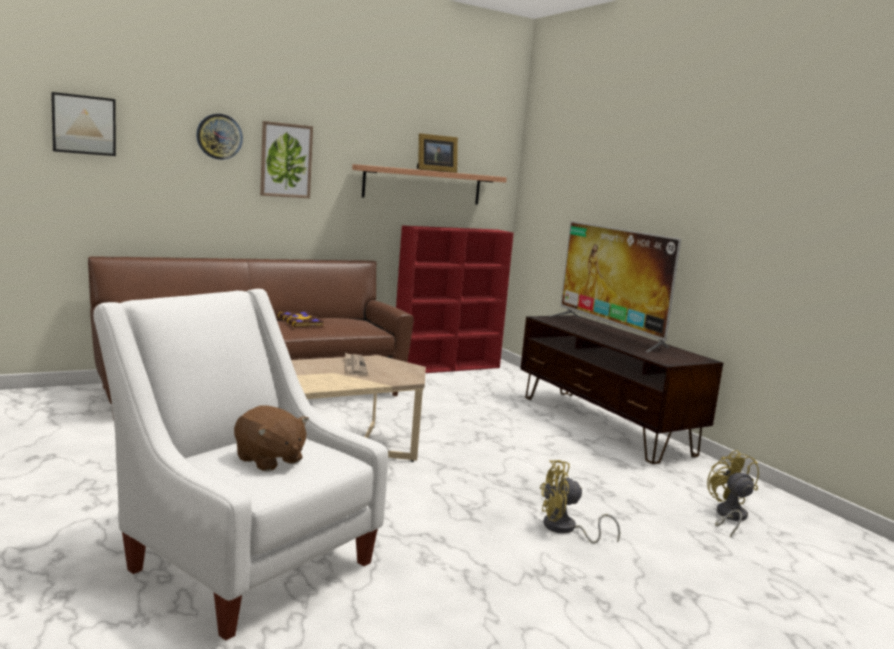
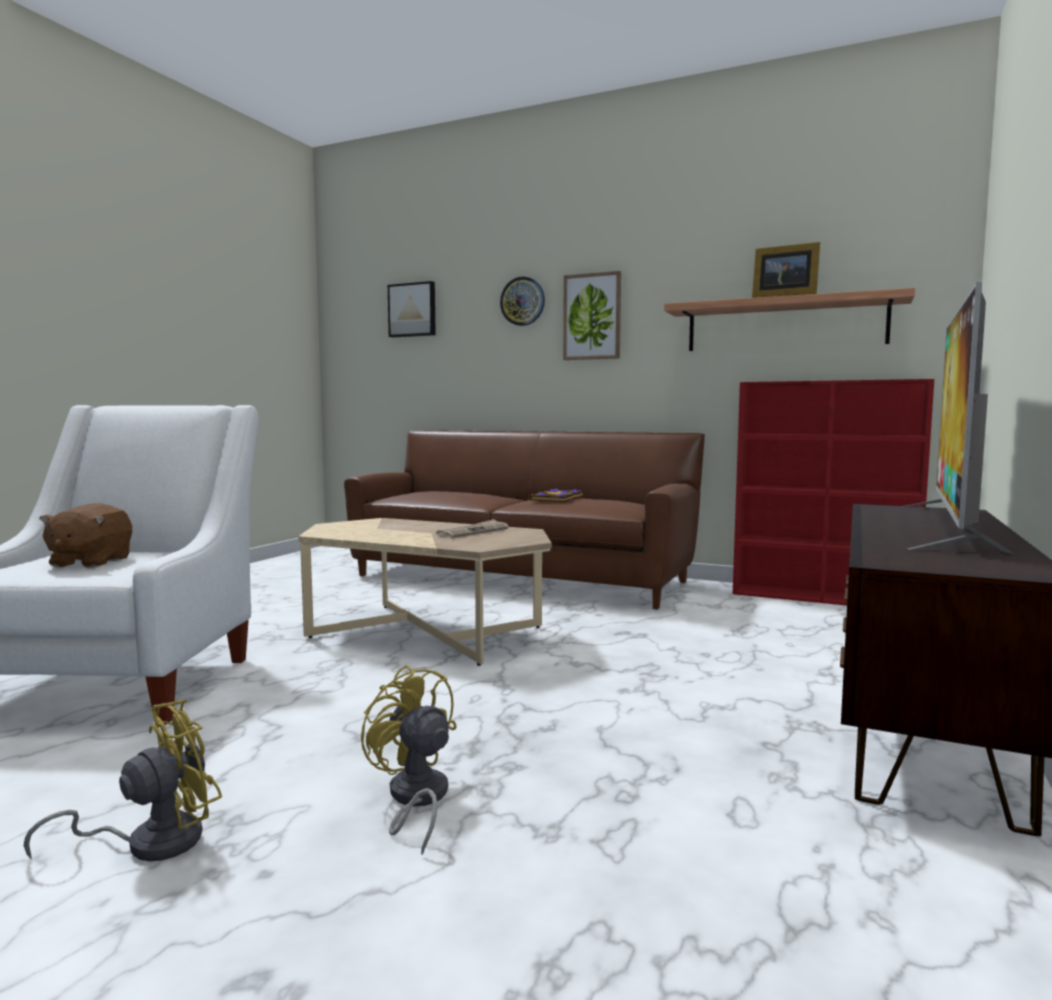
camera: 55 degrees right, 5 degrees down
(729, 517) = (777, 960): yellow fan -> yellow fan (151, 842)

